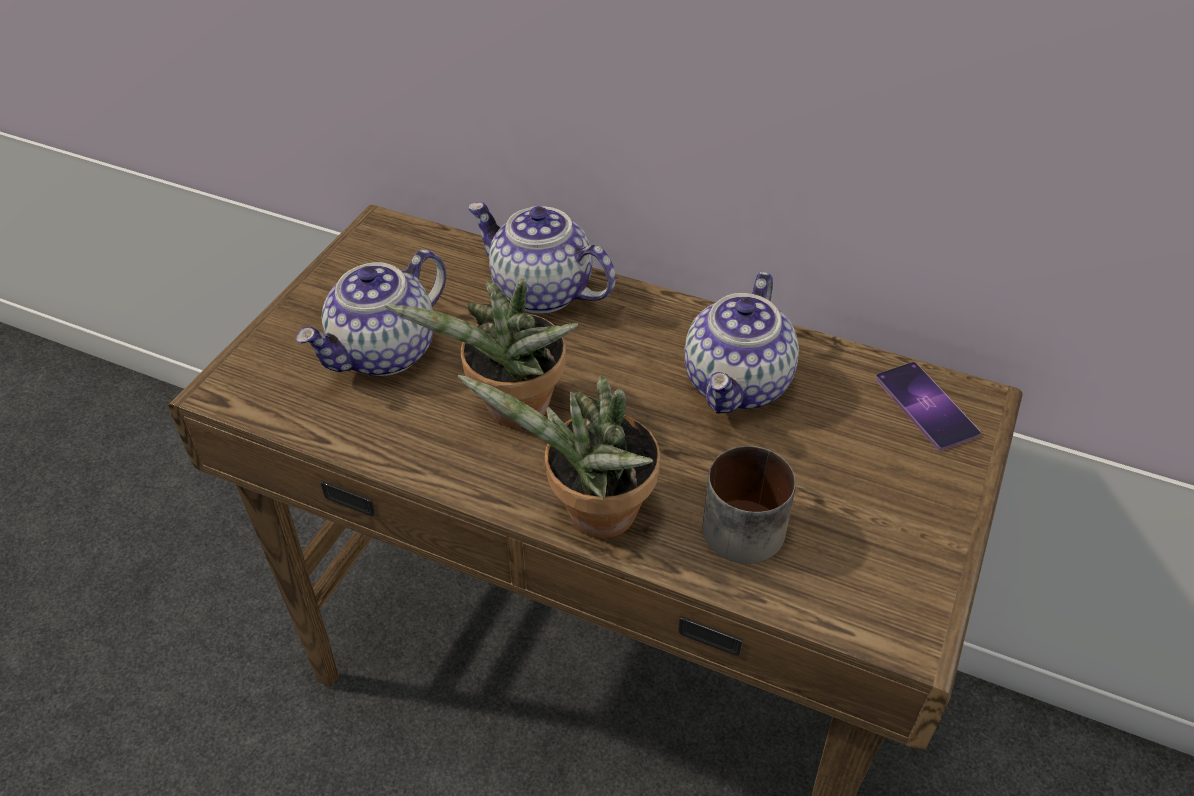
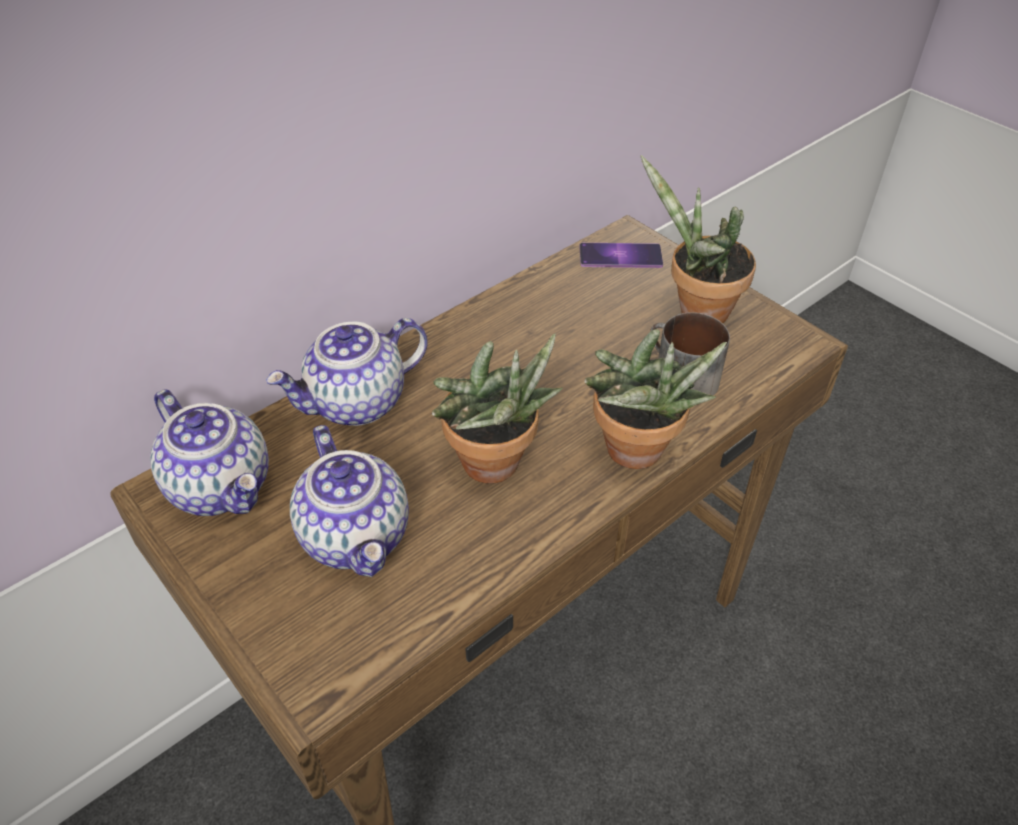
camera: 65 degrees left, 0 degrees up
(738, 385) = (546, 331): teapot -> teapot (222, 486)
(879, 506) = (695, 311): none -> potted plant

